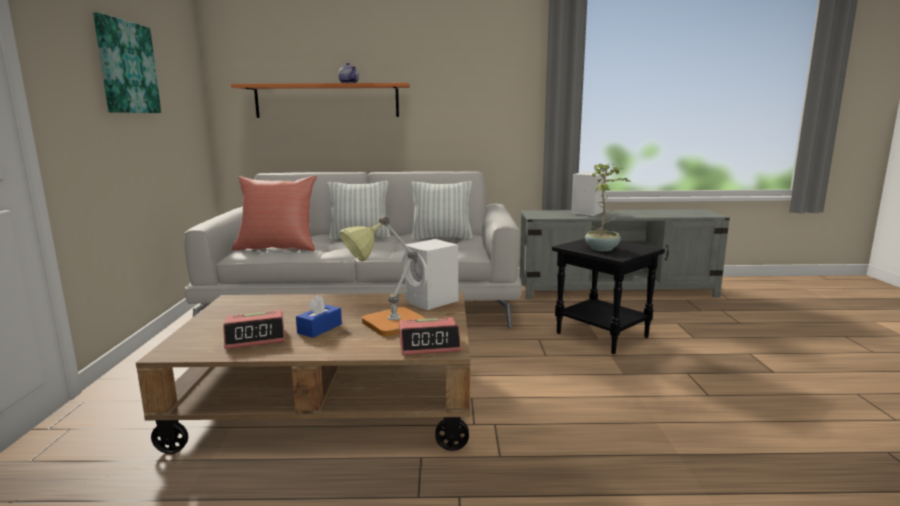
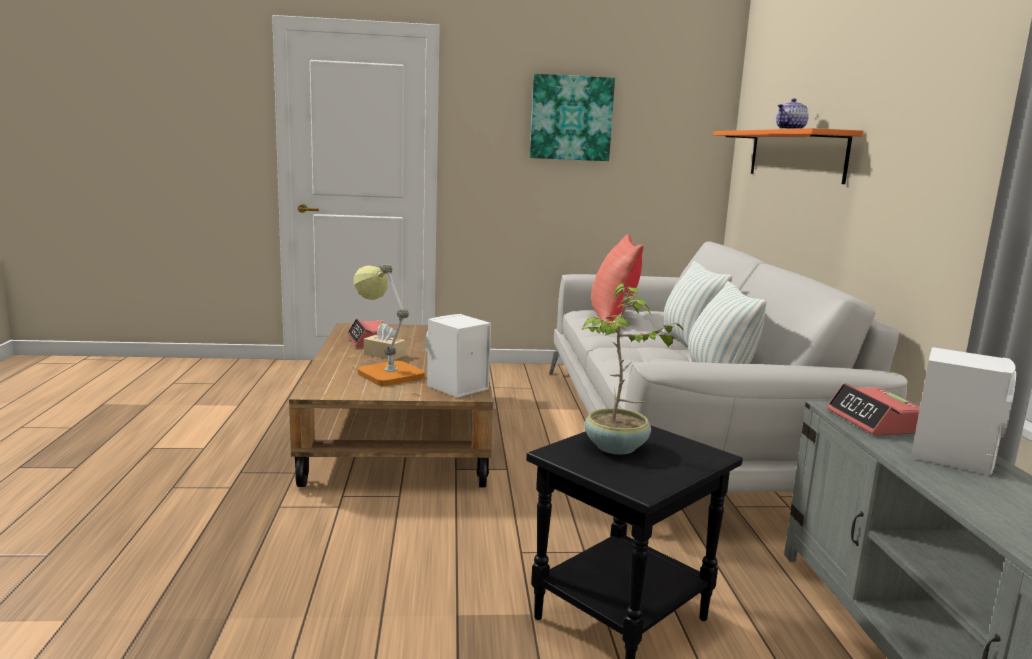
camera: 85 degrees right, 0 degrees up
(319, 328) = (384, 355): blue tissue box -> beige tissue box
(429, 344) = (330, 386): alarm clock -> alarm clock (874, 422)

